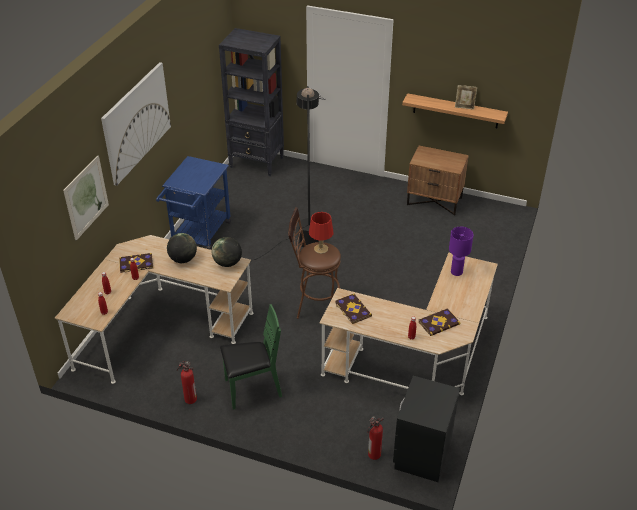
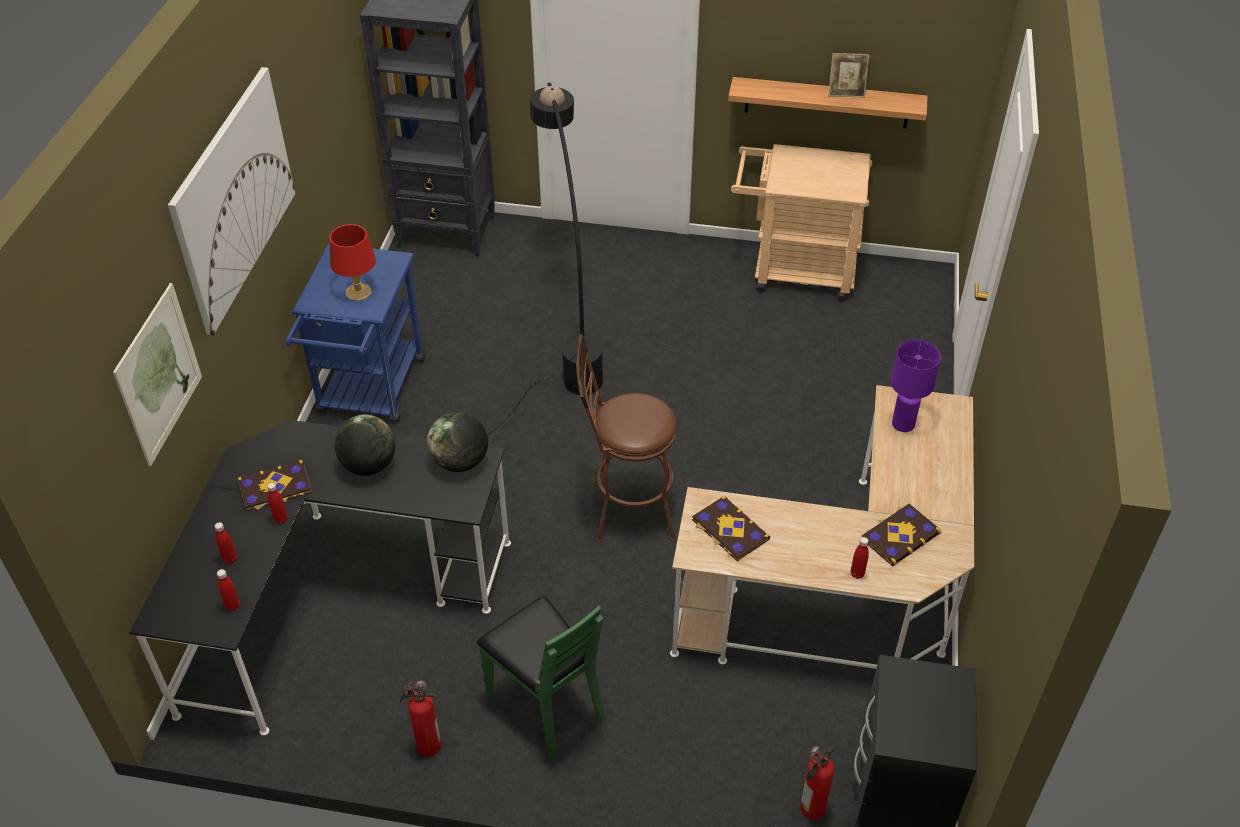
camera: 10 degrees left, 5 degrees up
(159, 326) = (332, 597): beige desk -> black desk
(252, 389) = (546, 705): green chair -> green chair turned 75 degrees clockwise
(320, 249) = (635, 408): red table lamp -> red table lamp (358, 292)
(434, 201) = (793, 271): brown nightstand -> beige cart

